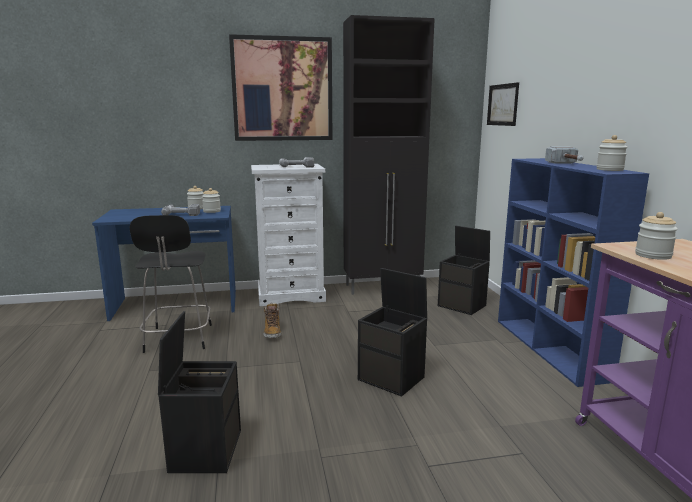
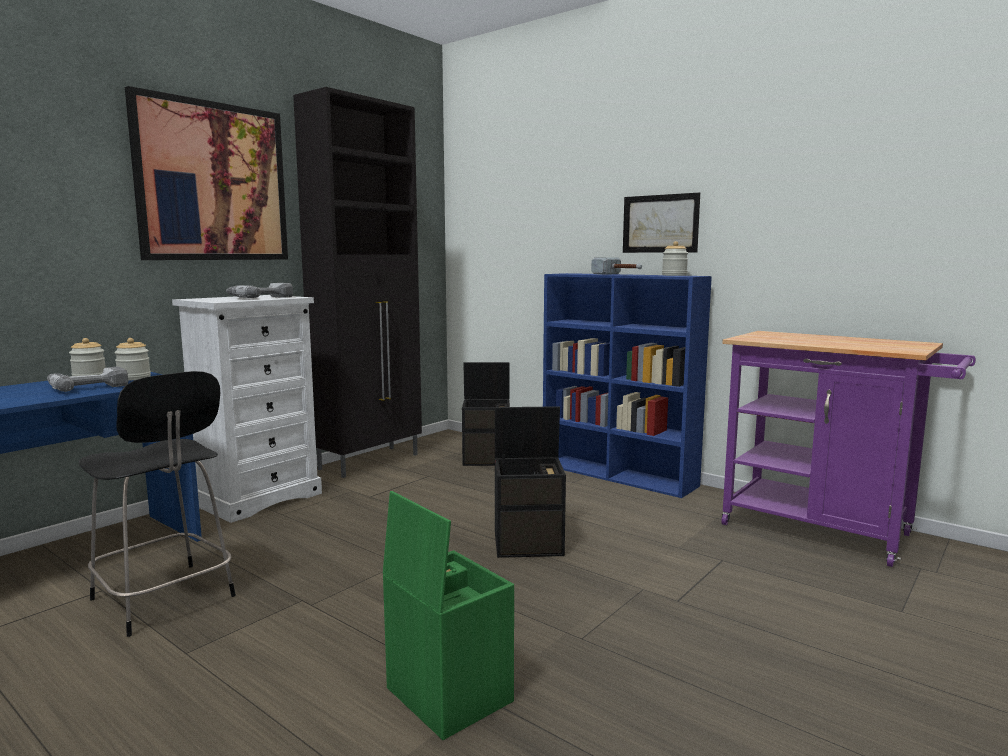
camera: 40 degrees left, 5 degrees down
(205, 449) = (446, 694): black storage box -> green storage box
(272, 332) = (307, 545): boot -> none
(502, 105) = (483, 217): picture -> picture (660, 223)
(653, 255) = (782, 340): jar -> none

